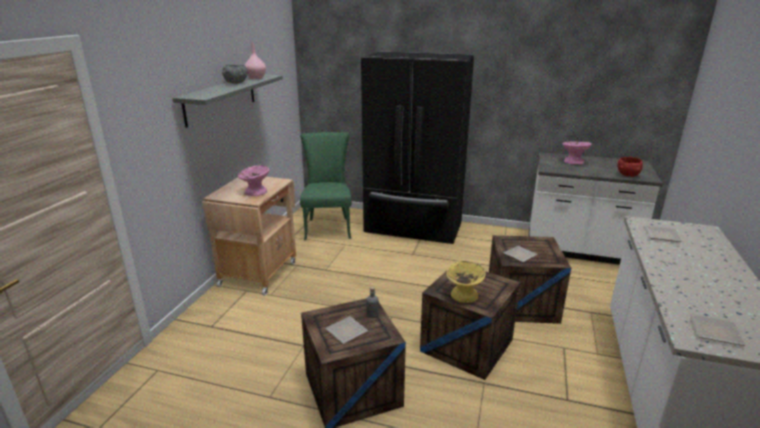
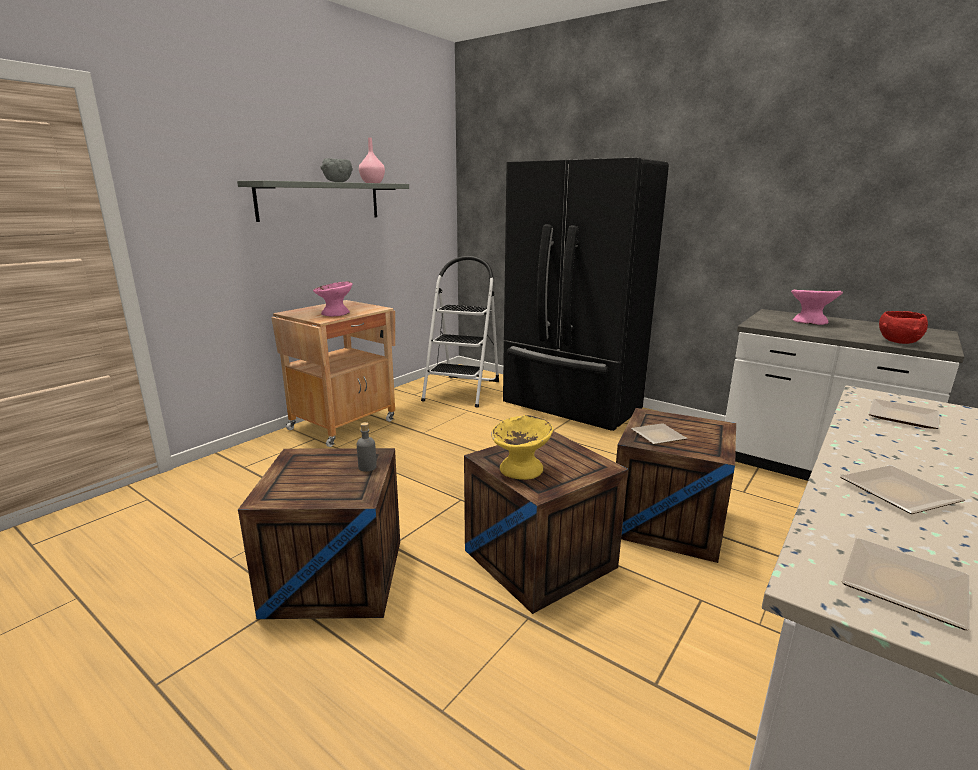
camera: 20 degrees right, 5 degrees down
(328, 227) = (463, 390): green chair -> step ladder
(345, 331) = (310, 479): plate -> plate (893, 493)

